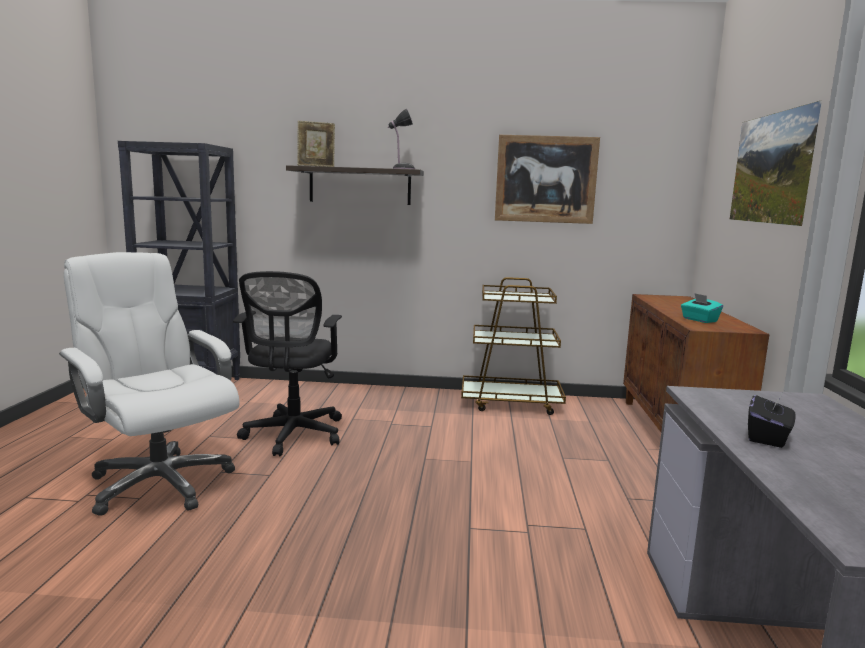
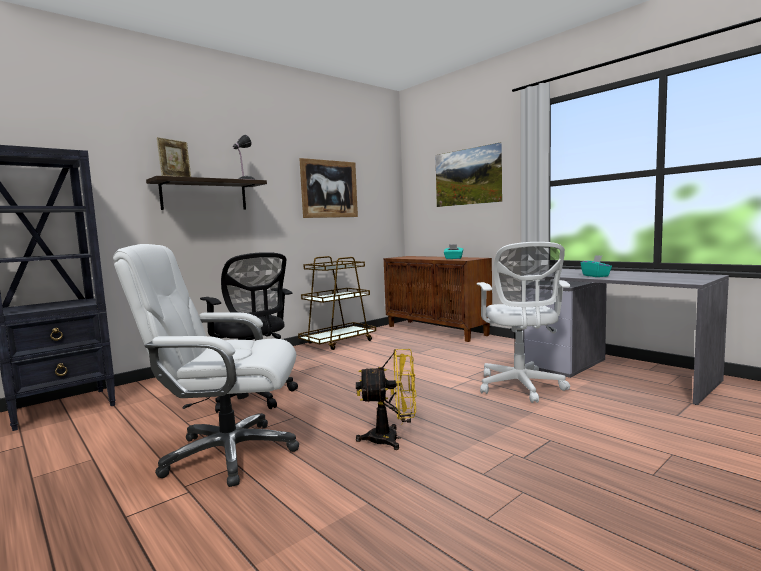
camera: 45 degrees left, 5 degrees down
(265, 550) = (391, 439): none -> yellow fan
(554, 583) = (521, 387): none -> white office chair
(768, 437) = (596, 276): black tissue box -> turquoise tissue box

